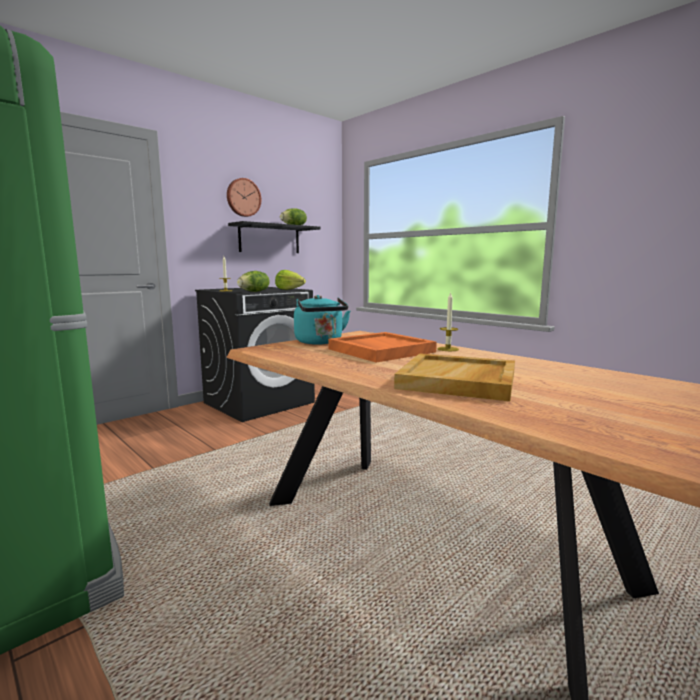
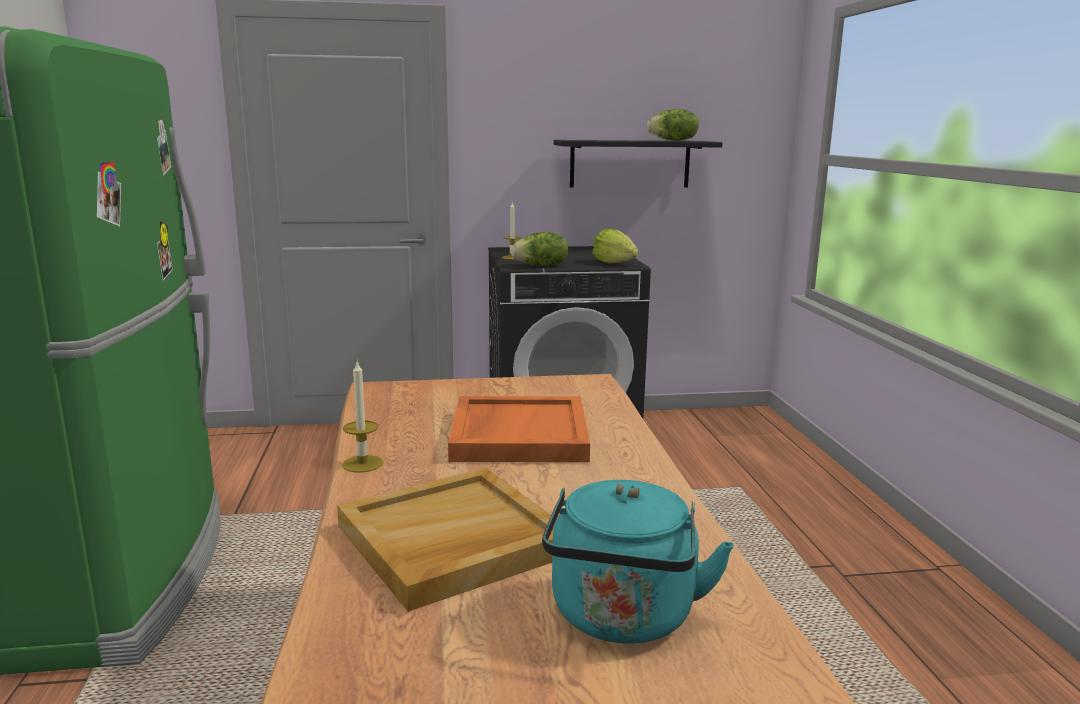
camera: 35 degrees right, 5 degrees up
(243, 197) = (584, 95): wall clock -> none
(320, 342) = (483, 393): turquoise kettle -> turquoise kettle (623, 619)
(448, 349) = (628, 459): candle -> candle (362, 464)

